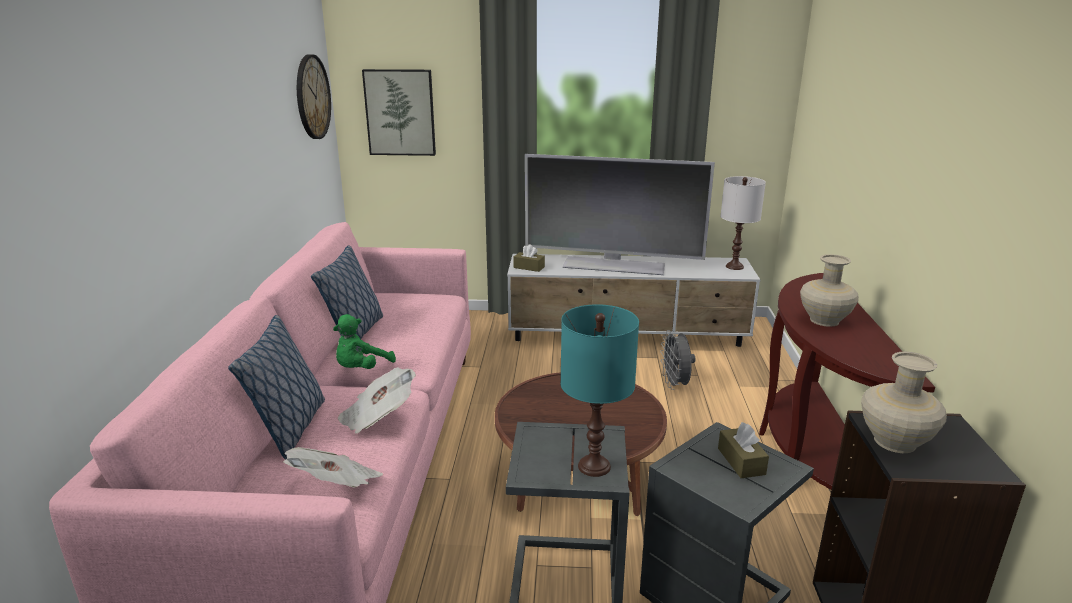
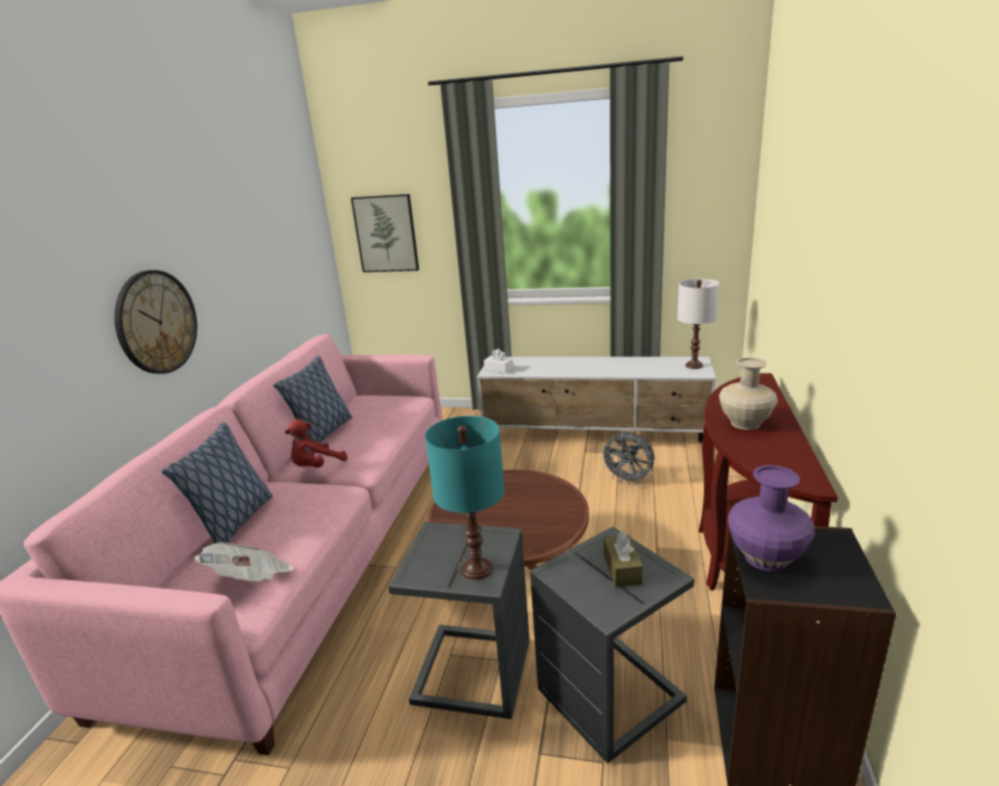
camera: 10 degrees right, 0 degrees up
(312, 97) = (304, 225): wall clock -> wall clock (156, 322)
(361, 369) = (316, 467): green plush toy -> red plush toy
(378, 417) = (311, 513): newspaper -> none
(529, 267) = (498, 369): brown tissue box -> white tissue box
(614, 265) = (577, 366): television -> none
(675, 385) = (628, 480): grey fan -> grey fan turned 60 degrees counterclockwise
(894, 441) = (765, 557): beige vase -> purple vase

